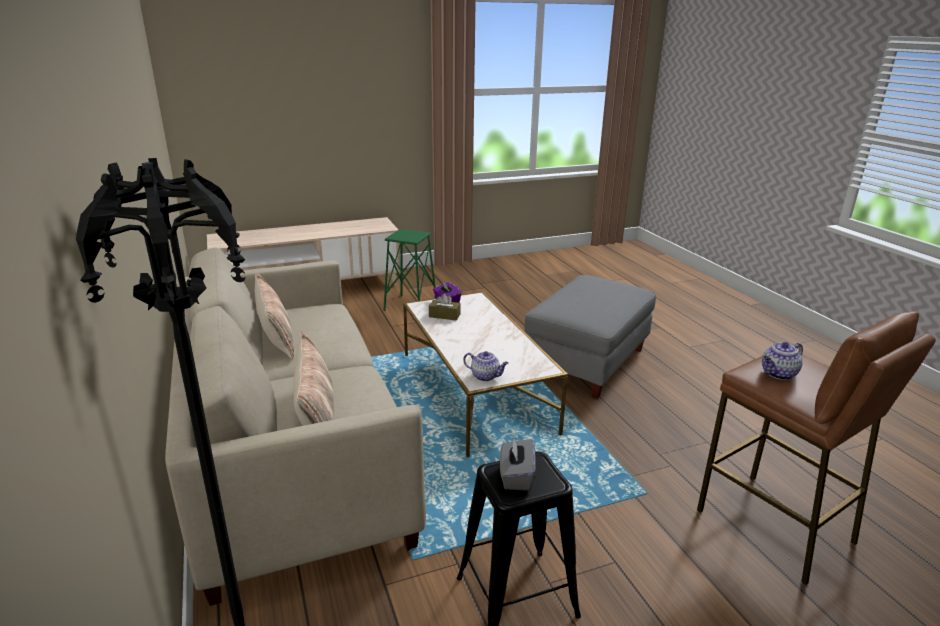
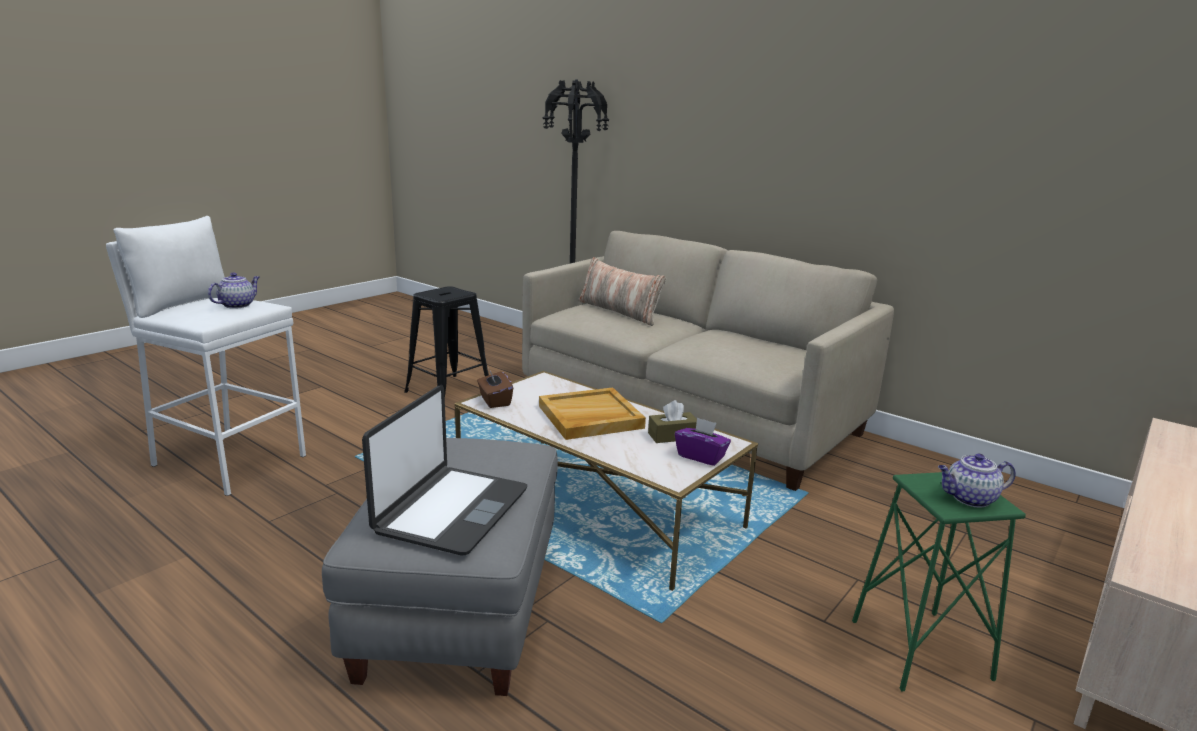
camera: 150 degrees right, 5 degrees down
(275, 335) = (758, 342): pillow -> none
(479, 338) = (590, 417): none -> beige tray
(486, 376) = (540, 384): teapot -> teapot (969, 499)
(516, 476) = (449, 292): grey tissue box -> none
(535, 367) = (494, 401): none -> brown tissue box
(600, 289) = (451, 510): none -> laptop
(775, 526) = (229, 460): brown stool -> white stool

